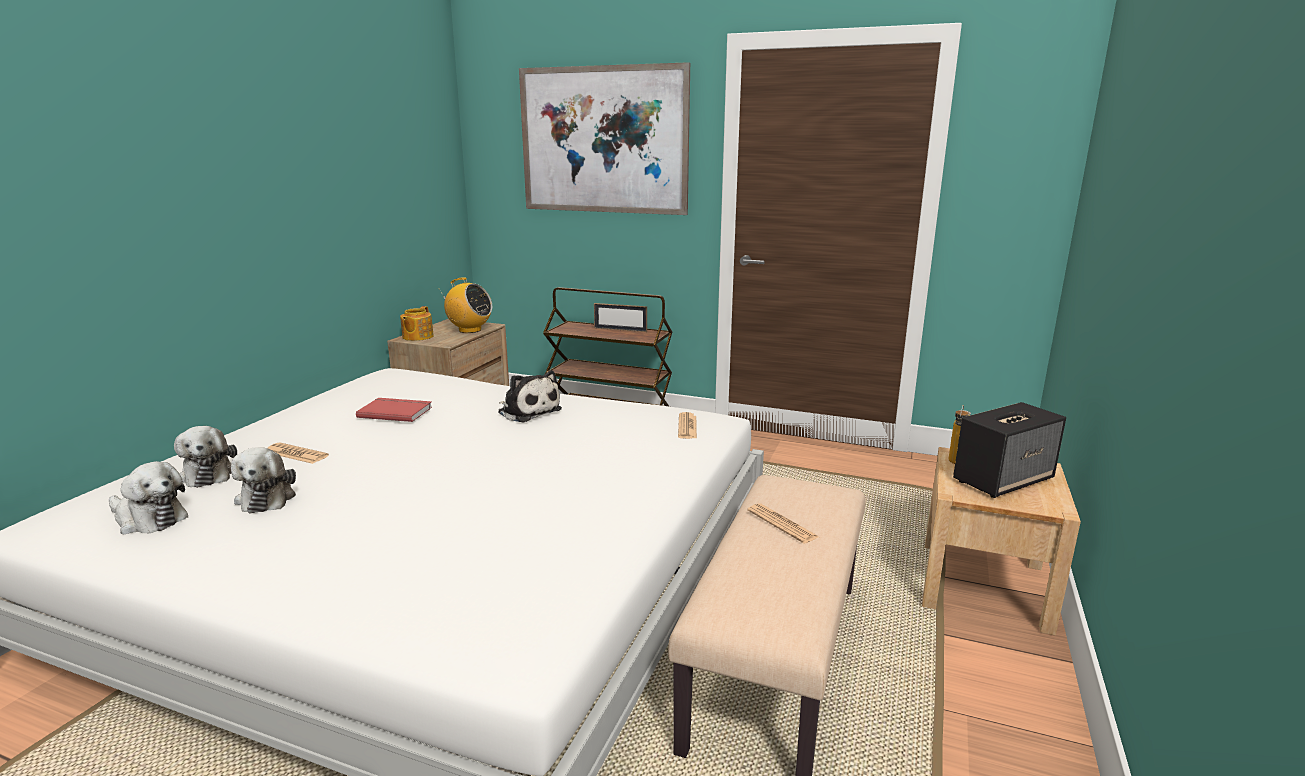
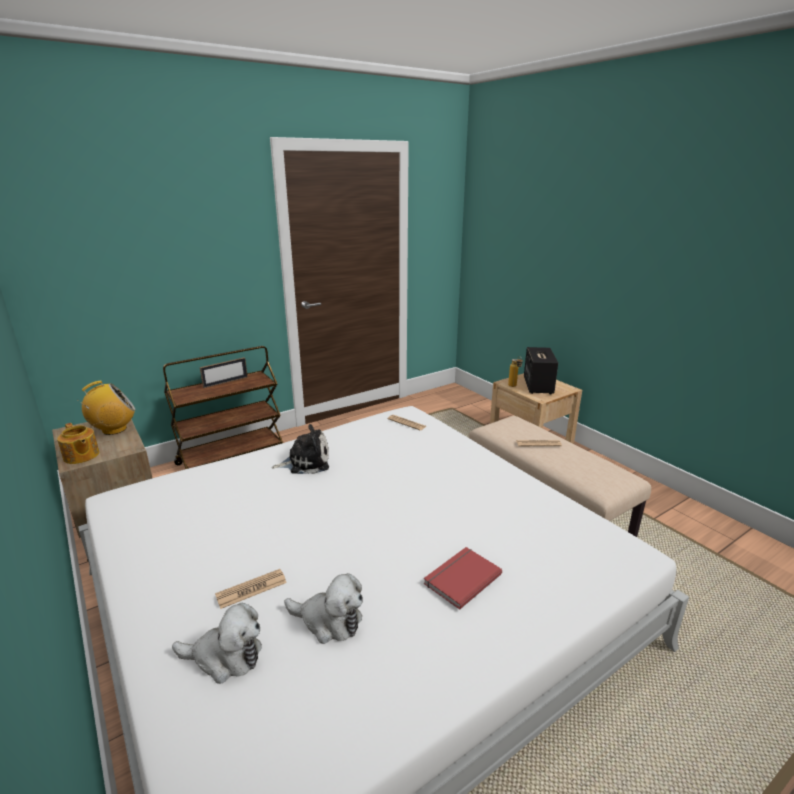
camera: 55 degrees left, 5 degrees up
(148, 519) = (297, 712): plush toy -> none
(395, 411) = (231, 515): red book -> red book (460, 578)
(603, 140) = (172, 226): picture -> none

